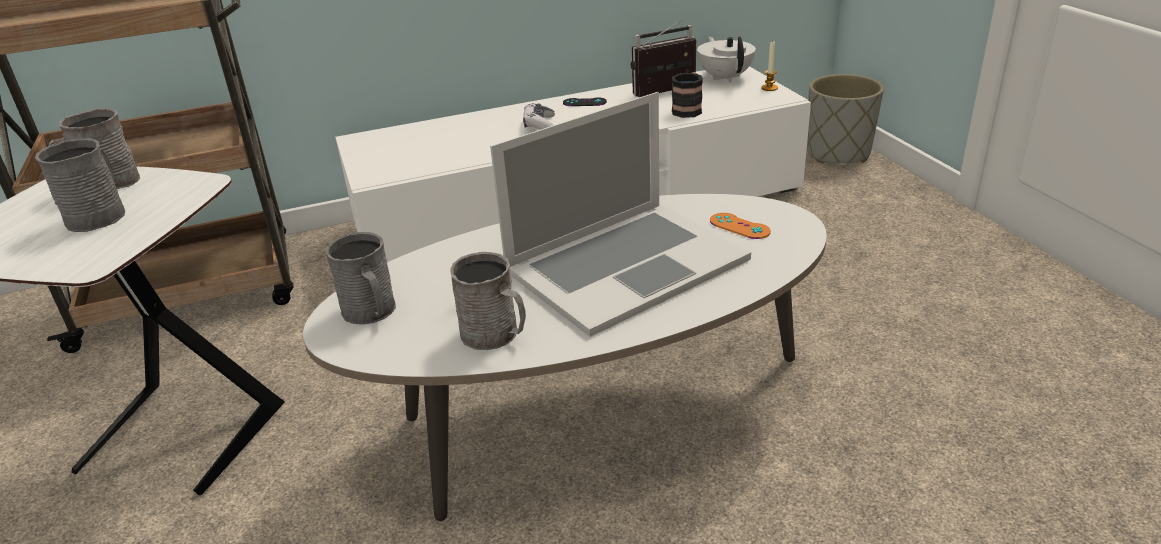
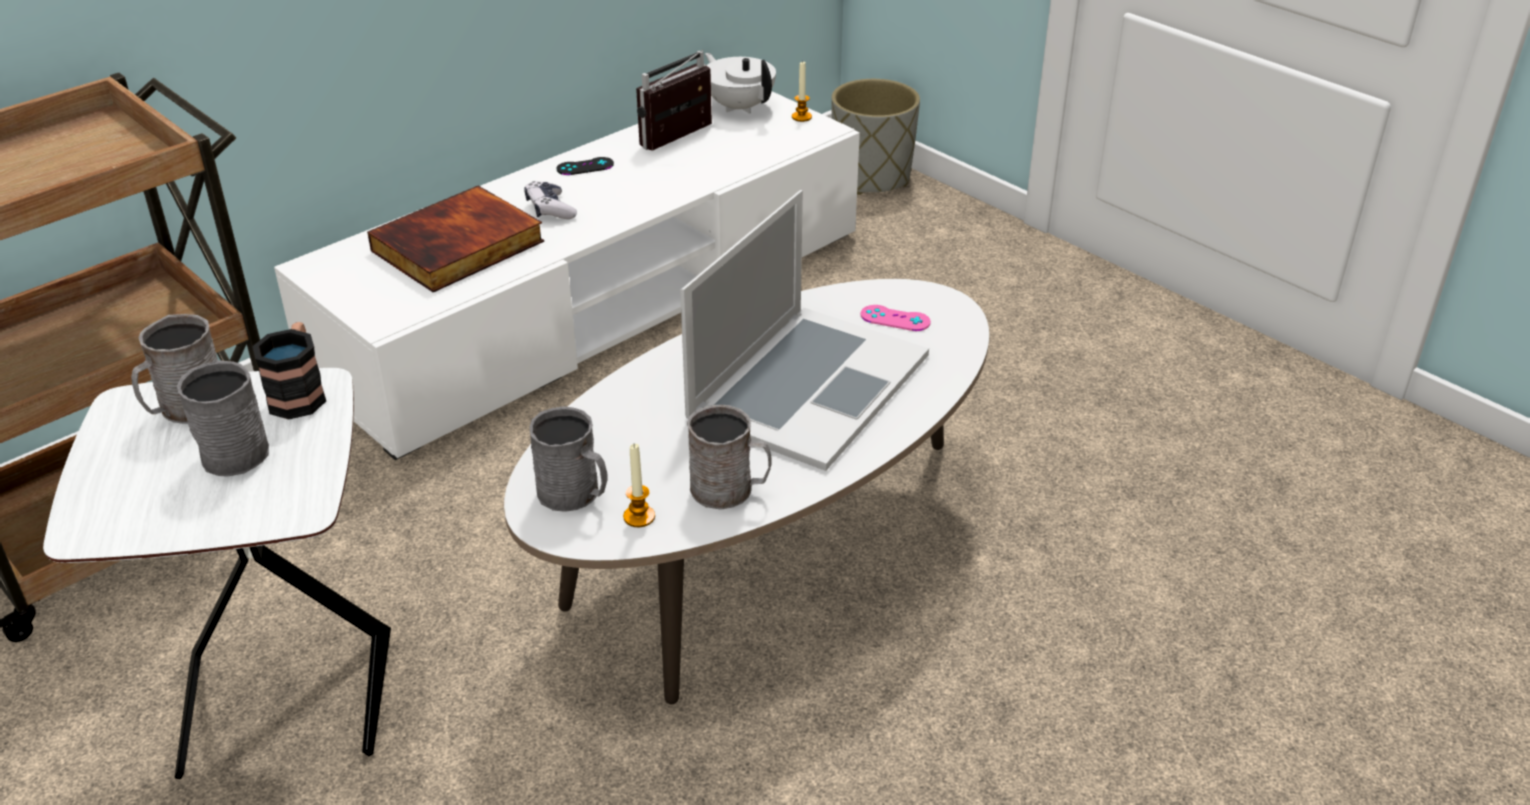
camera: 25 degrees left, 5 degrees up
(405, 341) = (639, 517): none -> candle
(458, 140) = (458, 248): none -> book
(688, 109) = (723, 161): mug -> mug (300, 393)
(739, 226) = (895, 318): orange game controller -> pink game controller

